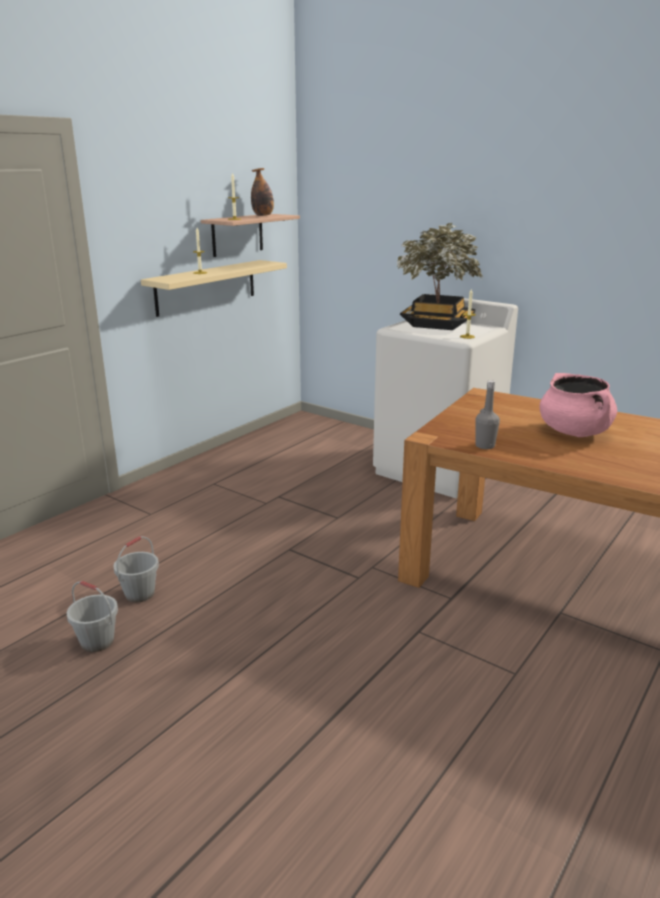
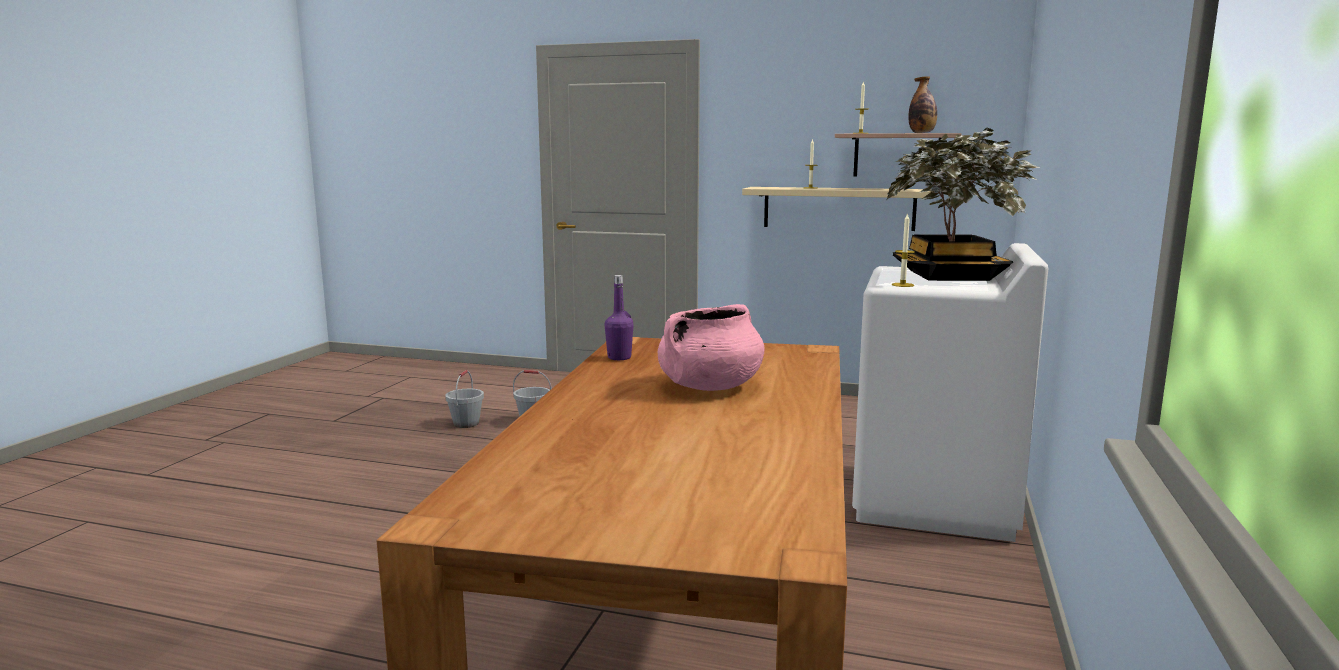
camera: 70 degrees right, 10 degrees down
(485, 446) = (619, 357): grey bottle -> purple bottle

